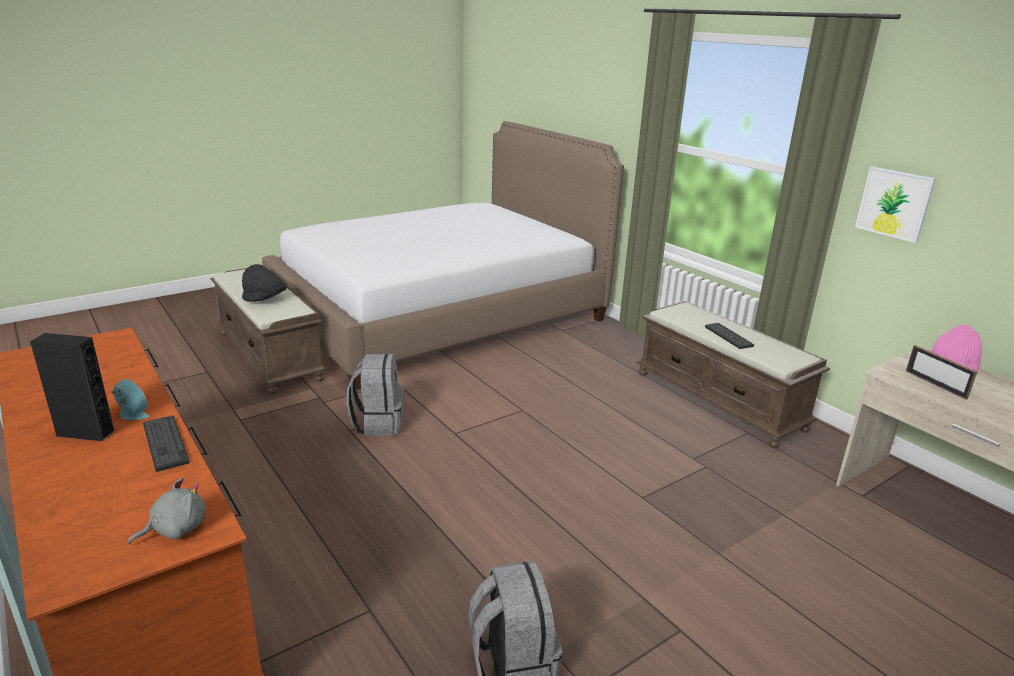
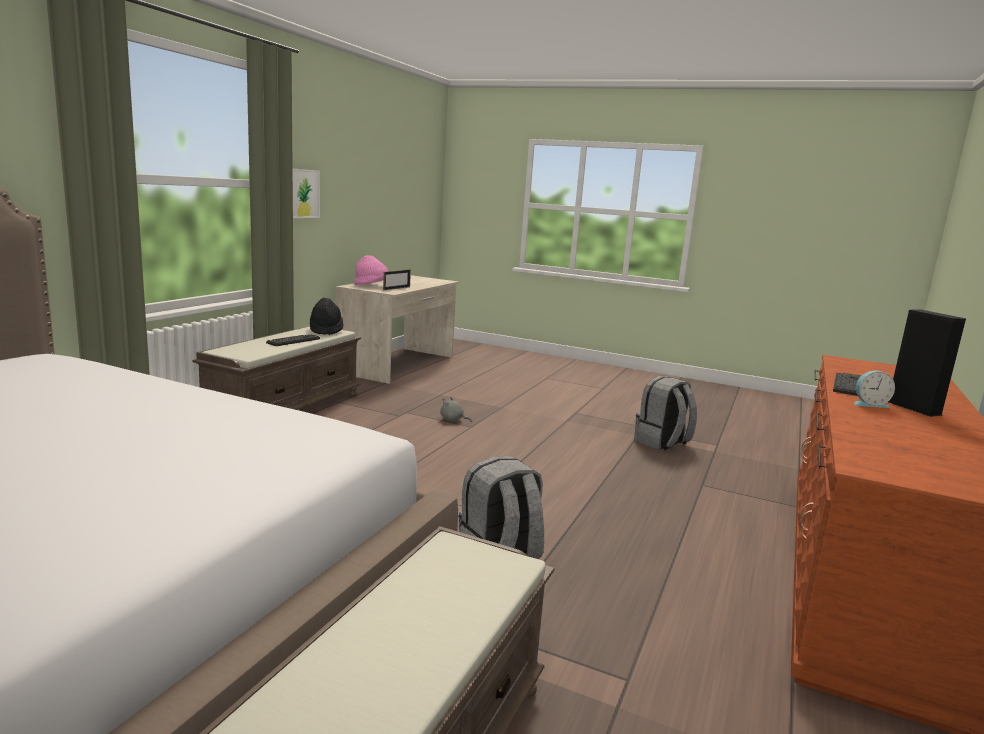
camera: 120 degrees left, 10 degrees down
(131, 414) = (869, 404): alarm clock -> alarm clock turned 90 degrees counterclockwise
(175, 529) = (859, 364): grey plush toy -> grey plush toy (453, 420)
(265, 300) = (442, 609): black hat -> black hat (326, 330)

